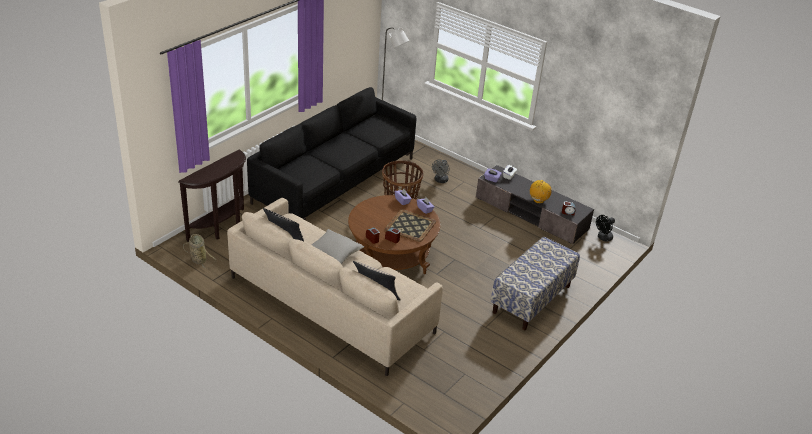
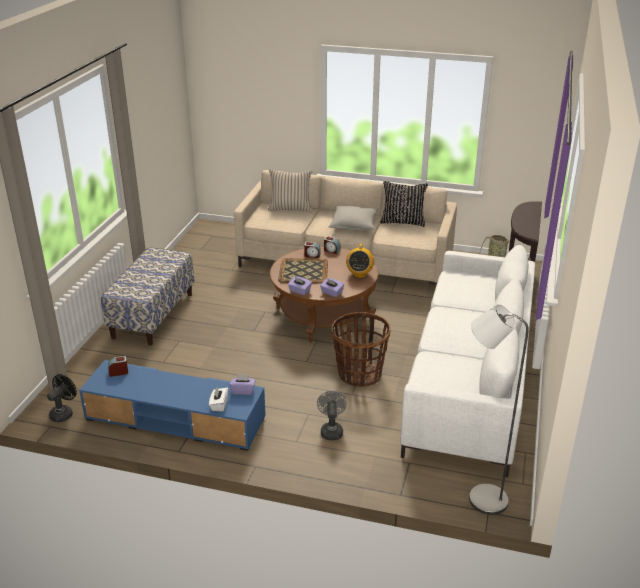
camera: 160 degrees right, 5 degrees down
(335, 180) = (469, 381): black sofa -> white sofa
(531, 214) = (175, 418): grey tv stand -> blue tv stand
(538, 200) = (164, 378): radio -> radio (359, 274)

